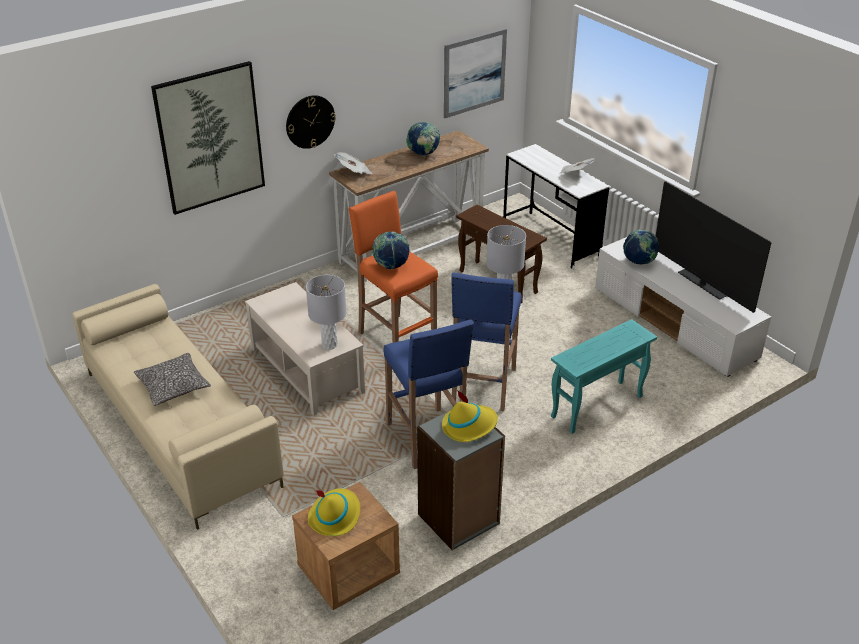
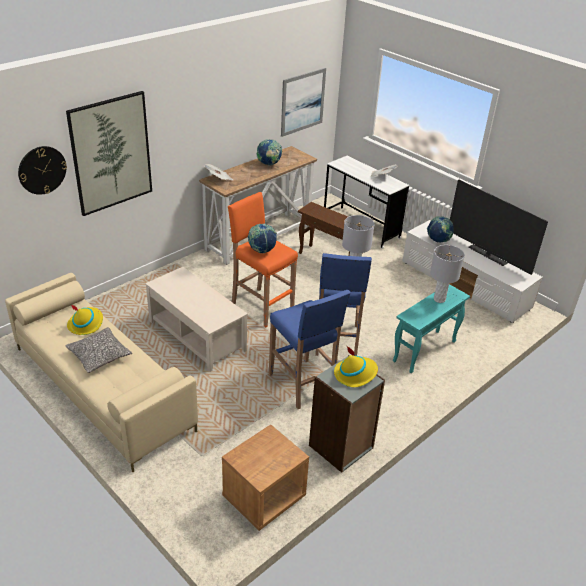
camera: 10 degrees left, 0 degrees up
(310, 121) = (186, 139): wall clock -> wall clock (42, 170)
(330, 345) = (221, 315): grey table lamp -> grey table lamp (439, 299)
(335, 516) = (257, 454): yellow hat -> yellow hat (86, 323)

